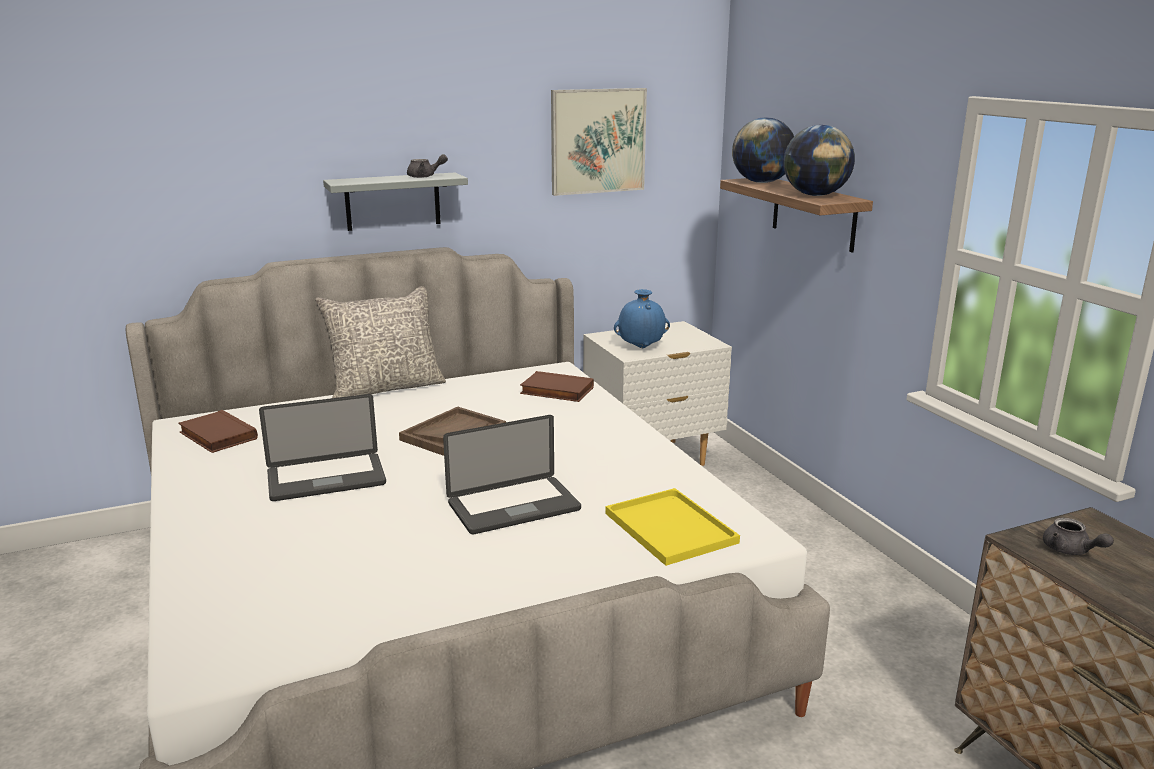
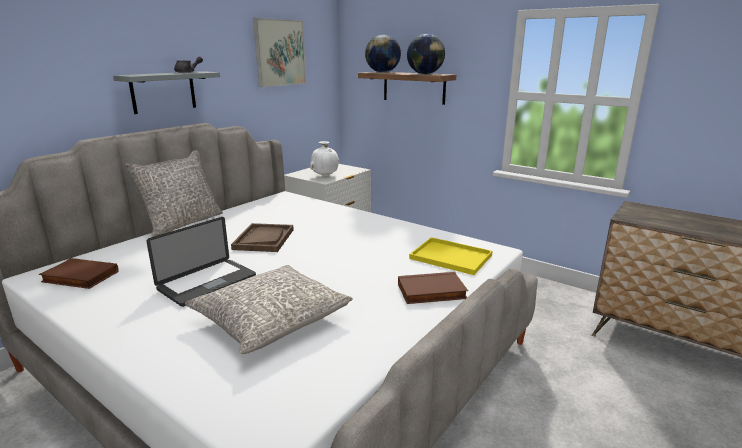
camera: 30 degrees left, 0 degrees up
(340, 546) = (271, 319): none -> grey pillow
(514, 507) = (354, 268): laptop -> none
(556, 391) = (297, 206): brown book -> brown book (431, 292)
(641, 347) = (325, 176): blue vase -> white vase
(1070, 551) = (647, 217): grey teapot -> none

